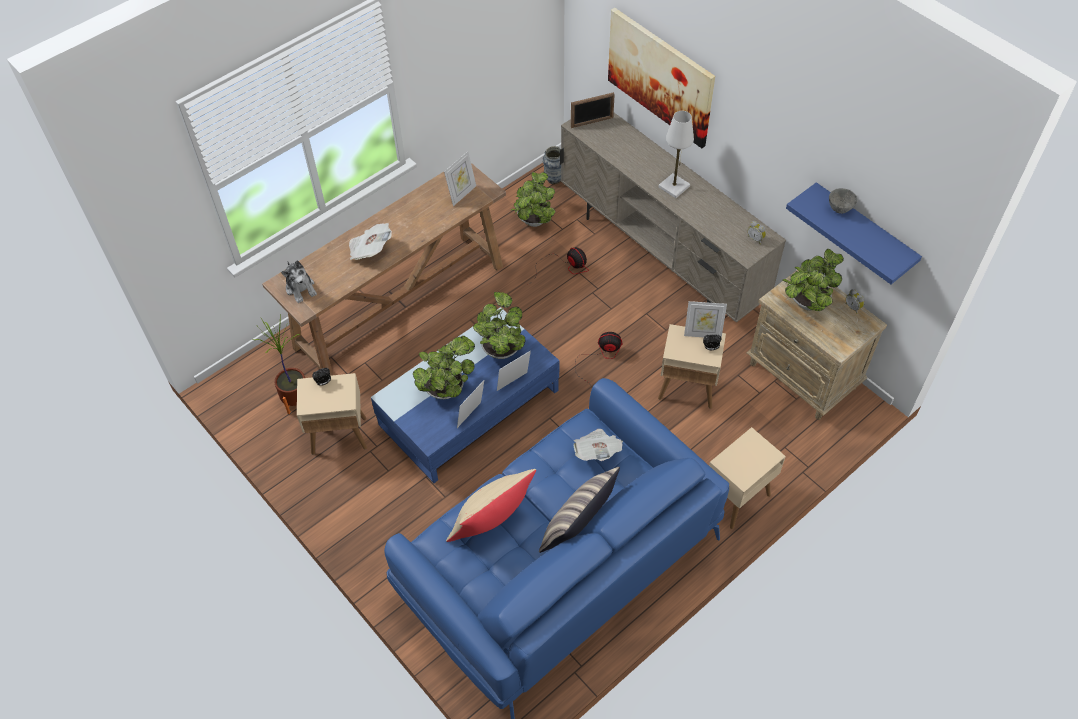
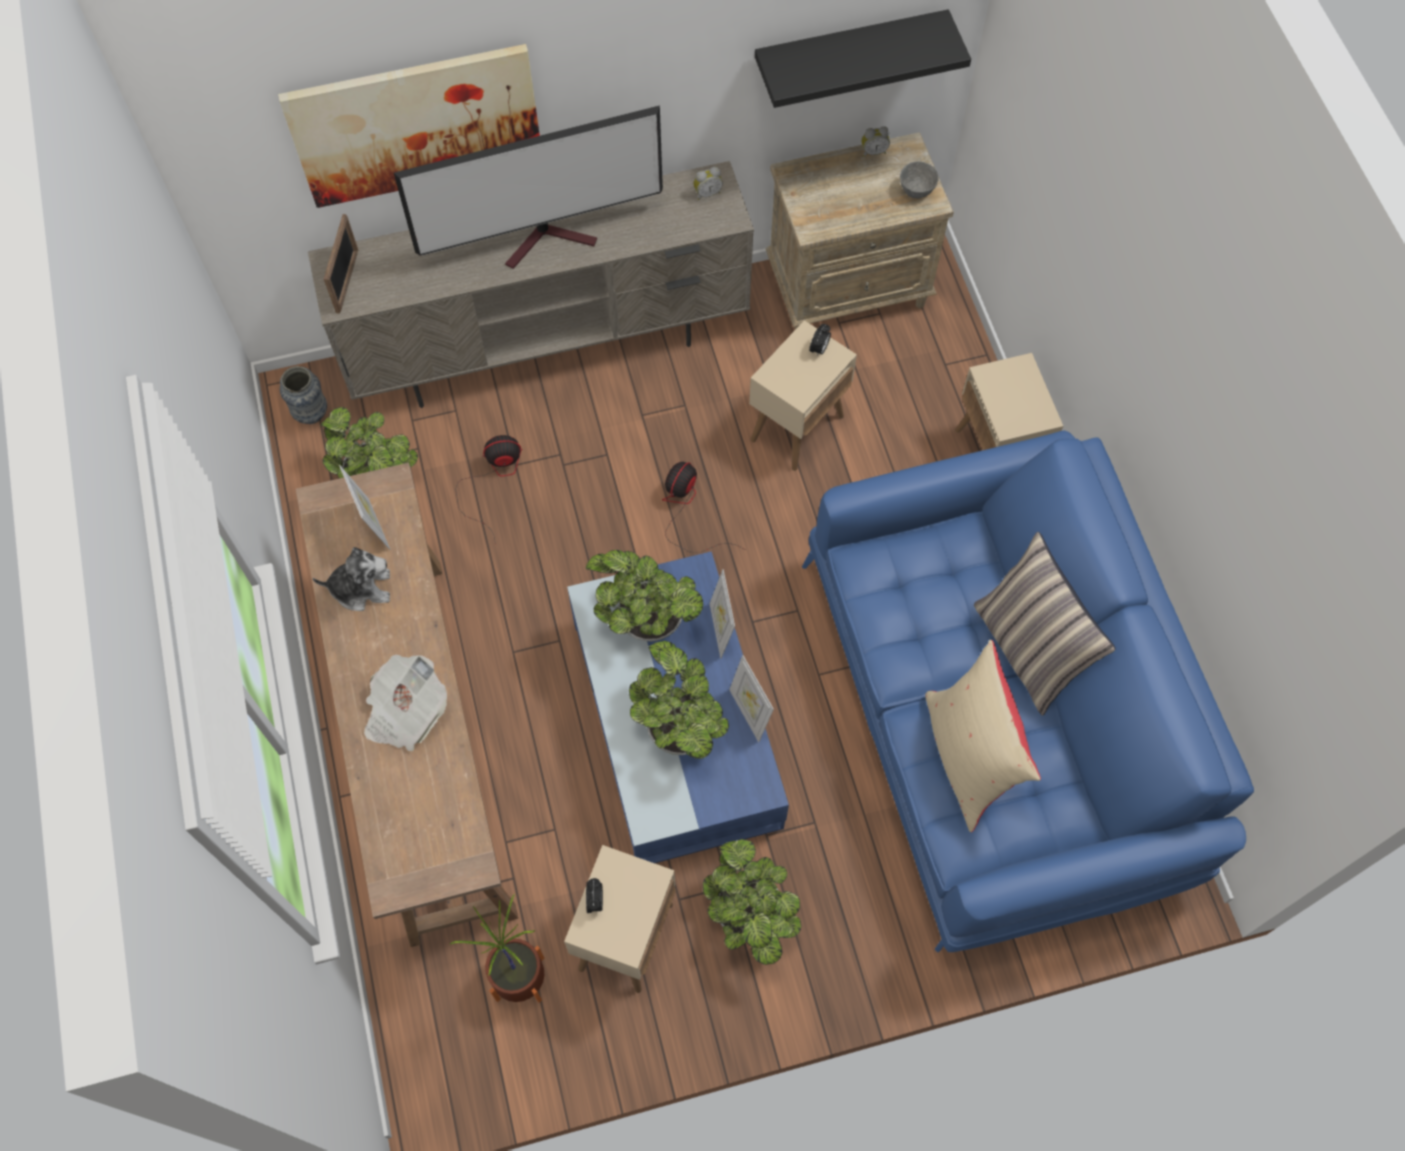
camera: 65 degrees left, 10 degrees up
(301, 288) = (423, 854): plush toy -> plush toy (361, 588)
(597, 452) = (916, 568): newspaper -> none
(674, 187) = (550, 240): white table lamp -> television
(702, 334) = (790, 347): picture frame -> none
(806, 304) = (839, 198): potted plant -> potted plant (750, 917)
(839, 208) = (818, 49): grey bowl -> grey bowl (915, 191)
(863, 231) = (849, 51): blue shelf -> black shelf

